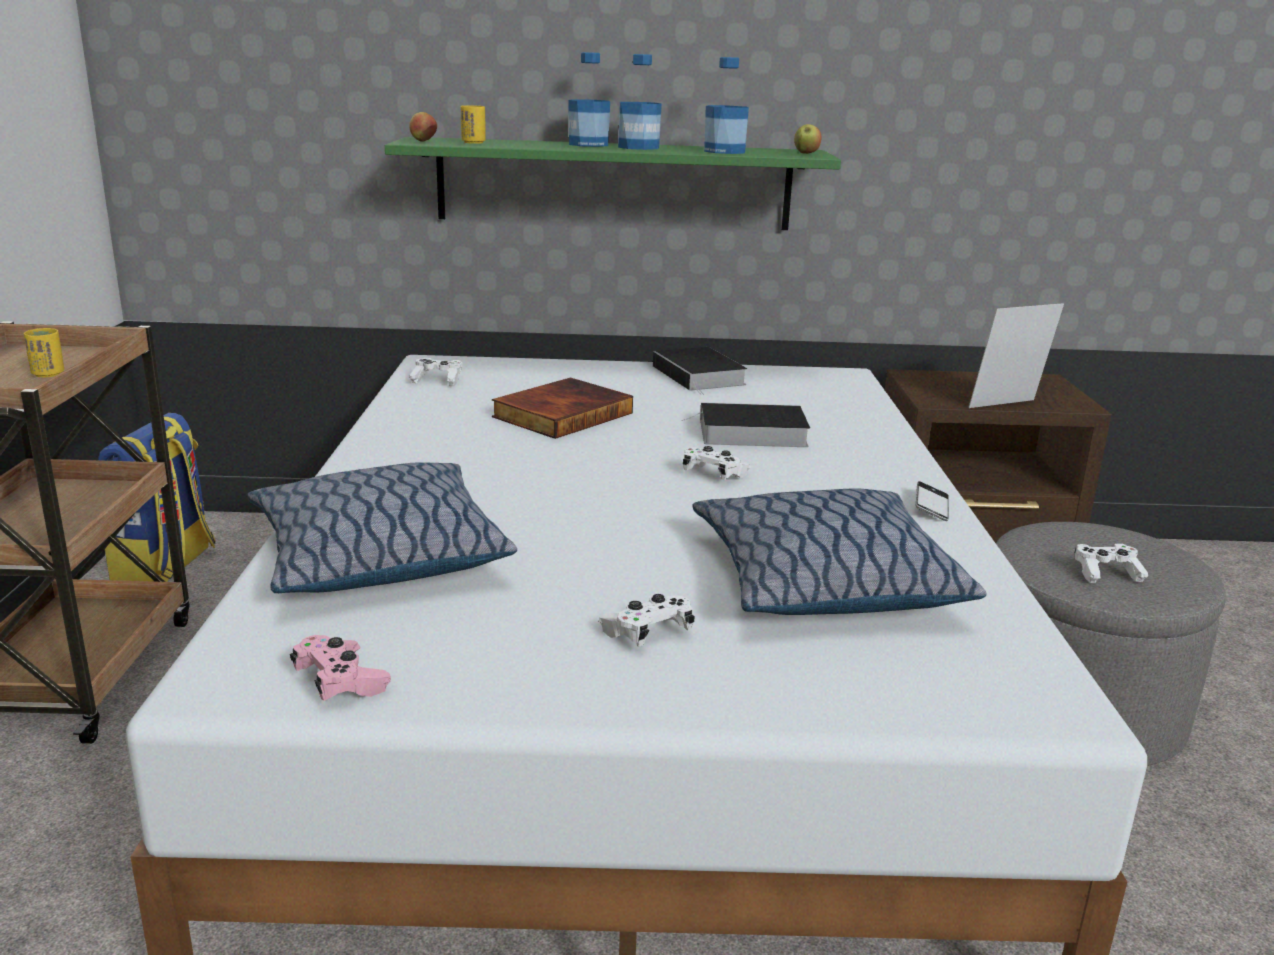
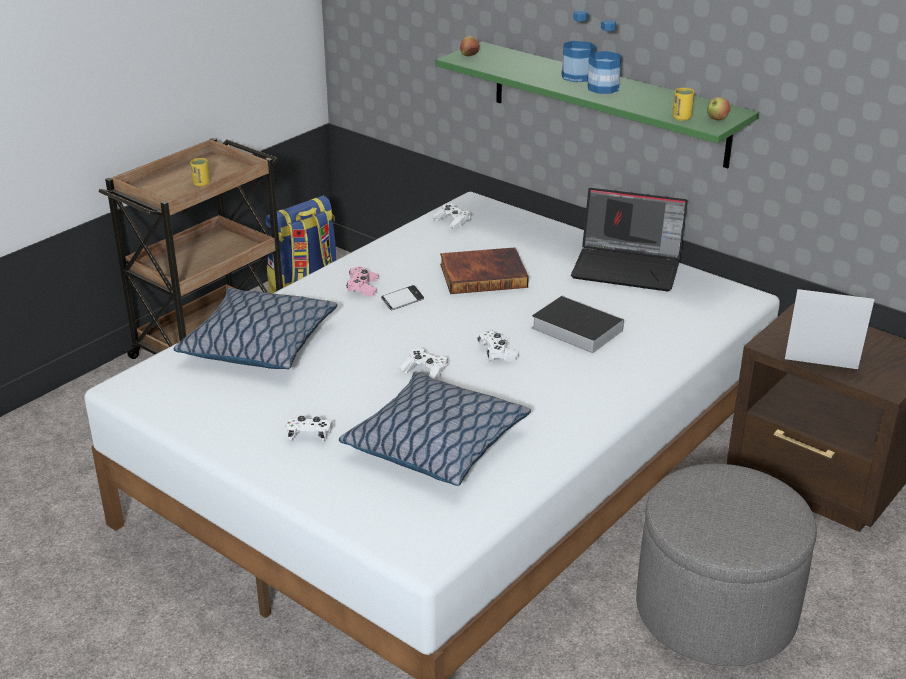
camera: 40 degrees right, 10 degrees up
(340, 682) = (166, 404): pink game controller -> pink game controller (363, 288)
(473, 142) = (499, 63): yellow cup -> yellow cup (681, 118)
(700, 376) = (628, 267): book -> laptop
(724, 151) = (653, 106): bottle -> none
(931, 507) = (585, 425): phone -> phone (402, 301)
(1106, 574) = (705, 517): white game controller -> white game controller (425, 372)

